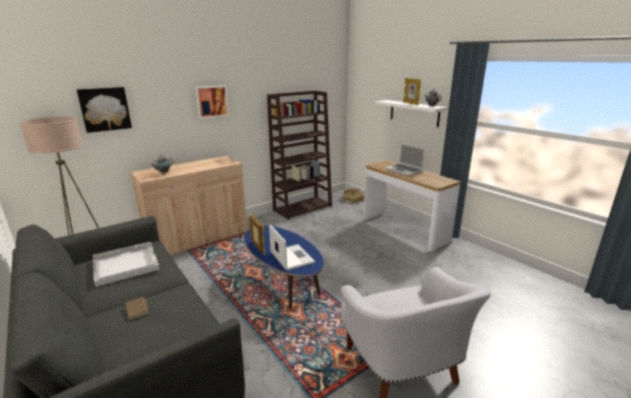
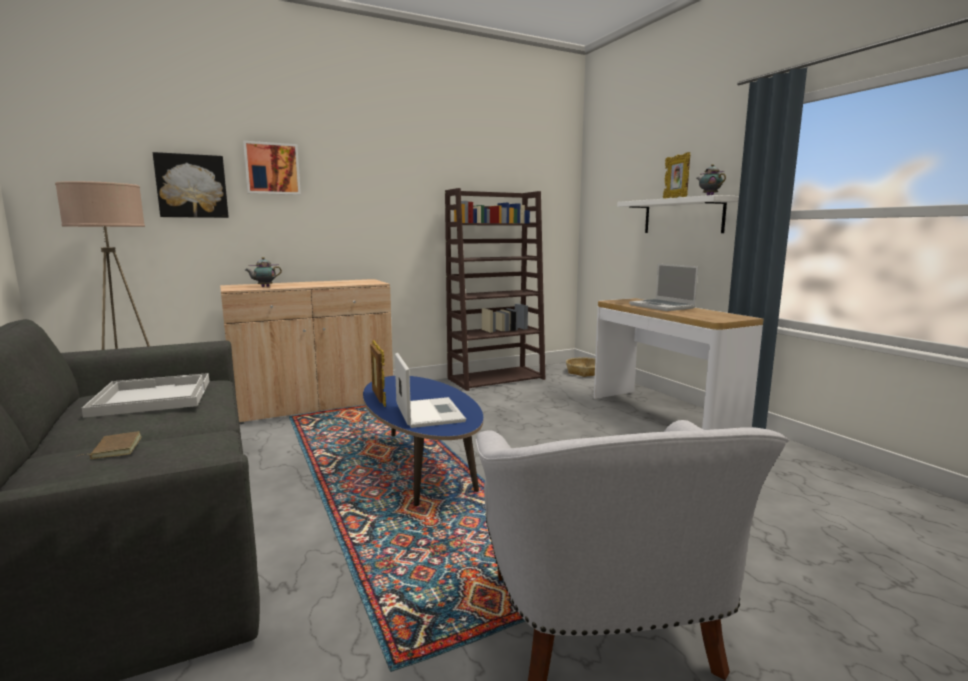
camera: 10 degrees right, 10 degrees down
(211, 101) = (356, 192): picture -> picture (272, 169)

